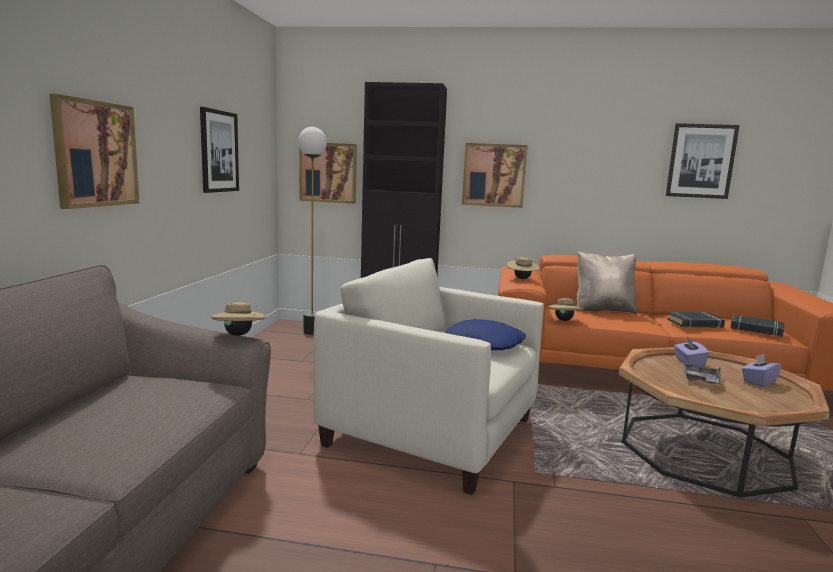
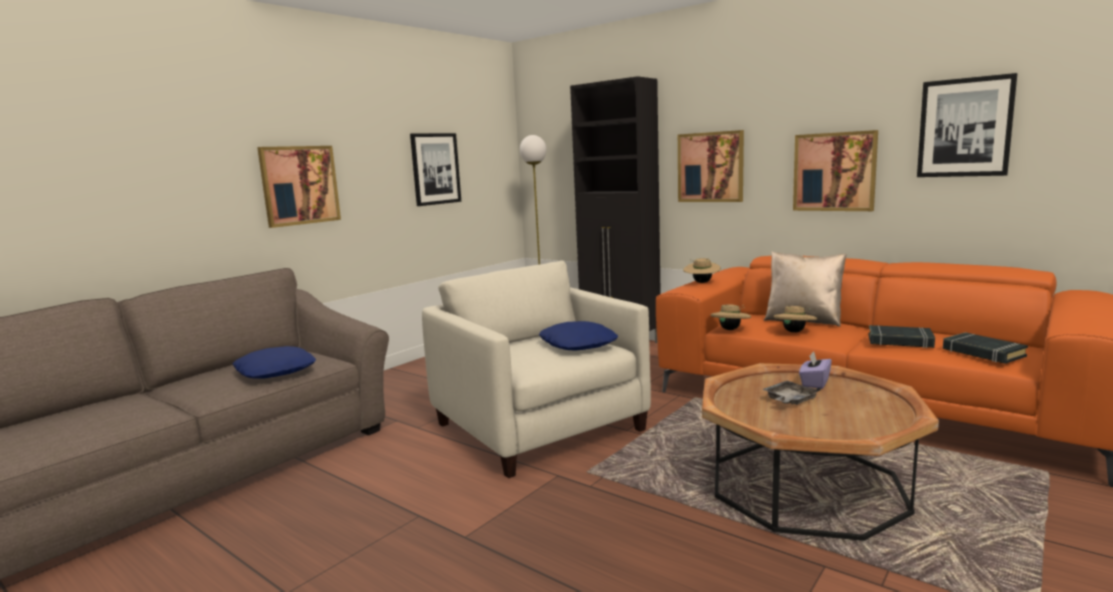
camera: 30 degrees right, 0 degrees up
(159, 410) = (276, 371): none -> blue pillow
(239, 335) = (363, 323): beige hat -> beige hat (794, 332)
(328, 172) = (559, 177): picture -> picture (834, 172)
(758, 382) = (866, 409): purple tissue box -> none

